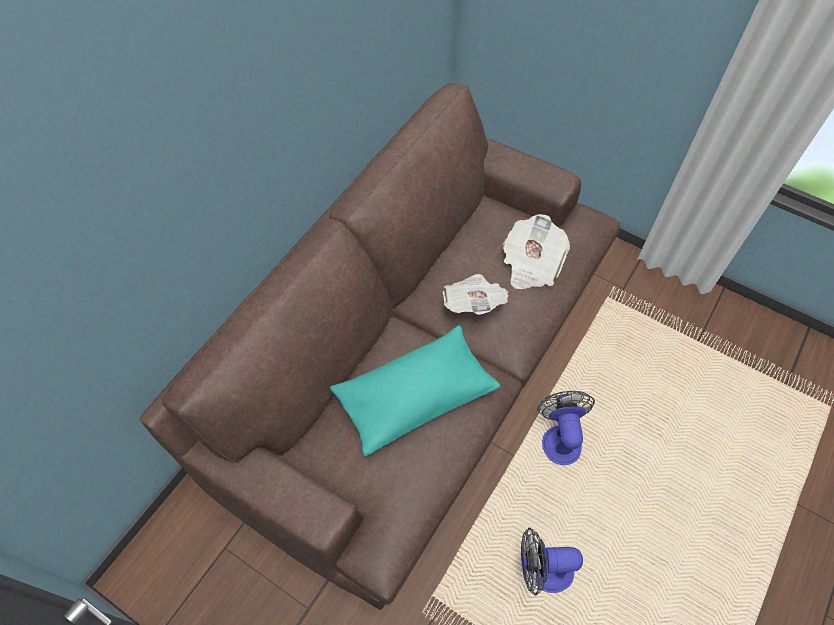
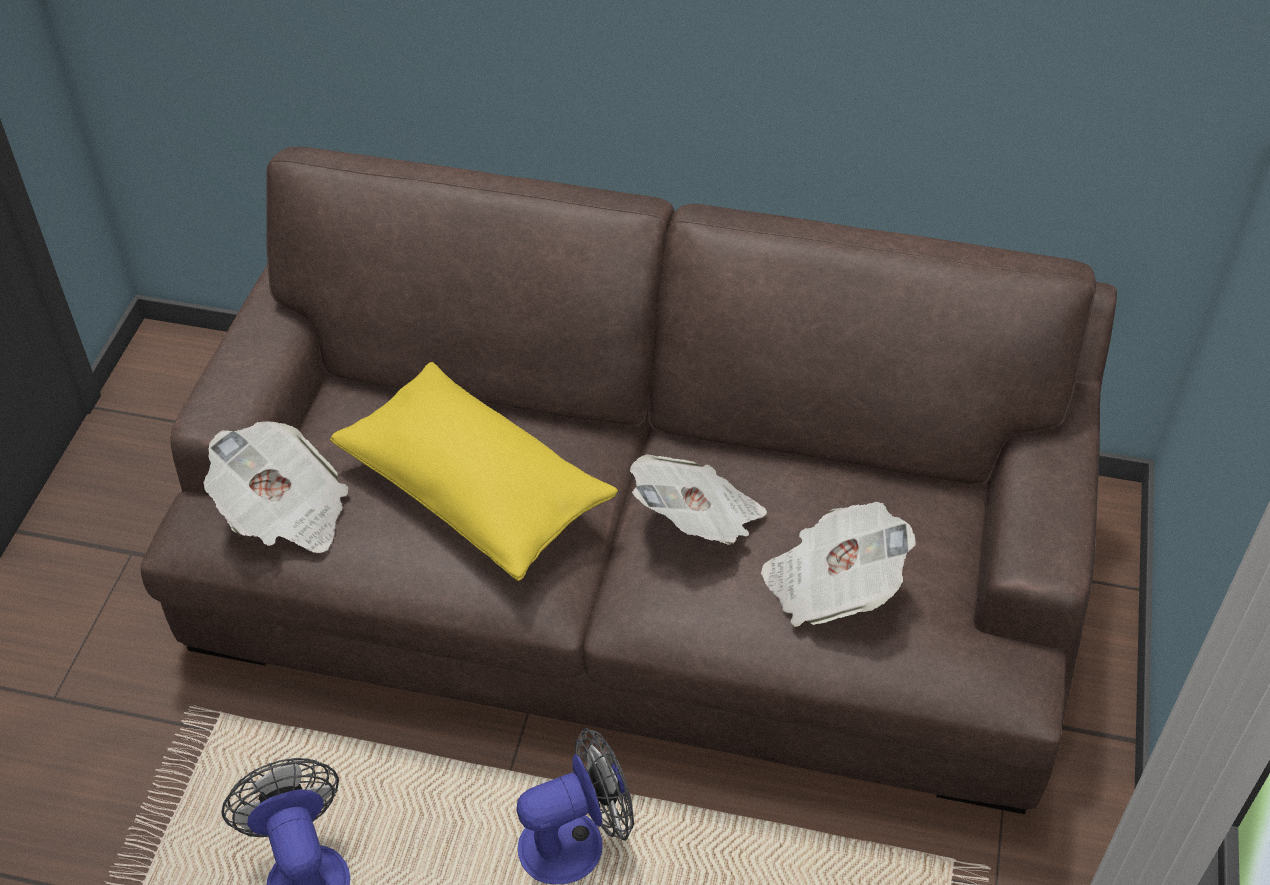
camera: 70 degrees right, 10 degrees down
(392, 500) = (284, 512): none -> newspaper
(415, 396) = (475, 491): turquoise pillow -> yellow pillow

